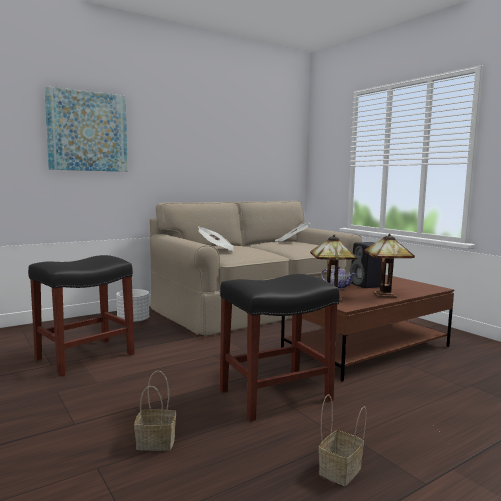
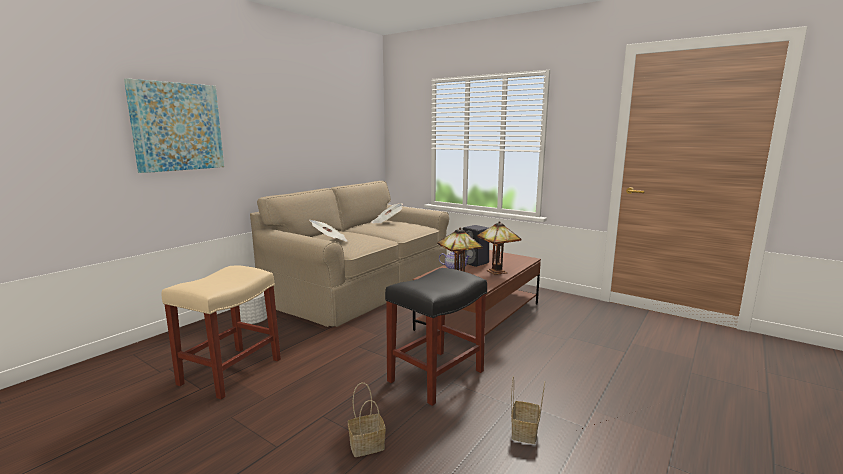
camera: 20 degrees left, 5 degrees up
(84, 357) = (230, 372): black stool -> beige stool

